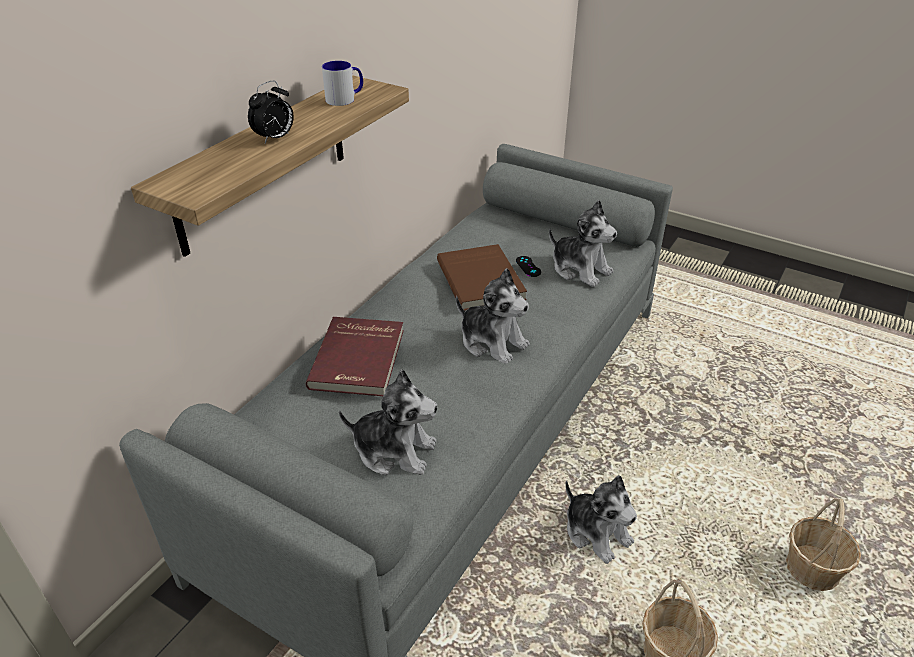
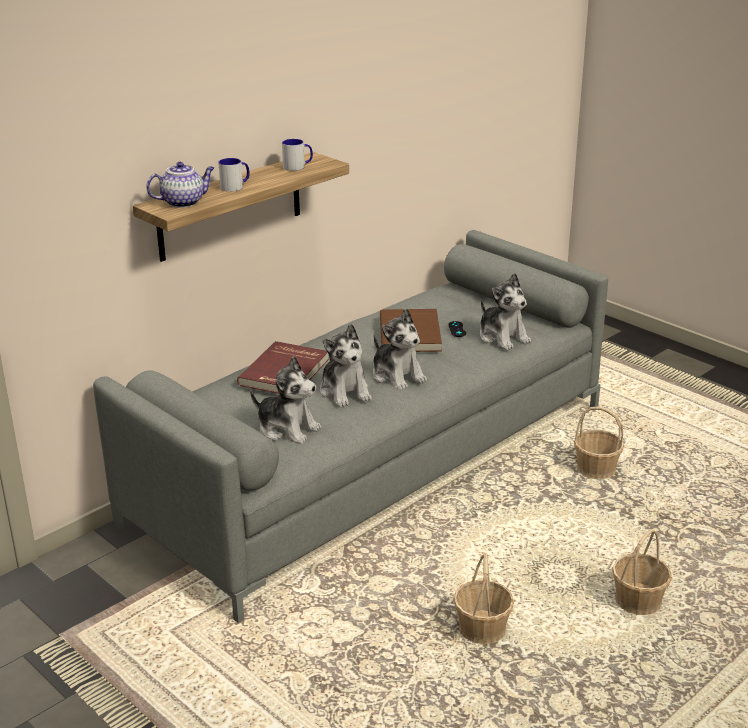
camera: 15 degrees right, 10 degrees down
(209, 173) = (183, 202): none -> teapot
(275, 139) = (235, 187): alarm clock -> mug
(596, 532) = (461, 549): plush toy -> plush toy (345, 391)
(683, 393) = (596, 469): none -> basket

